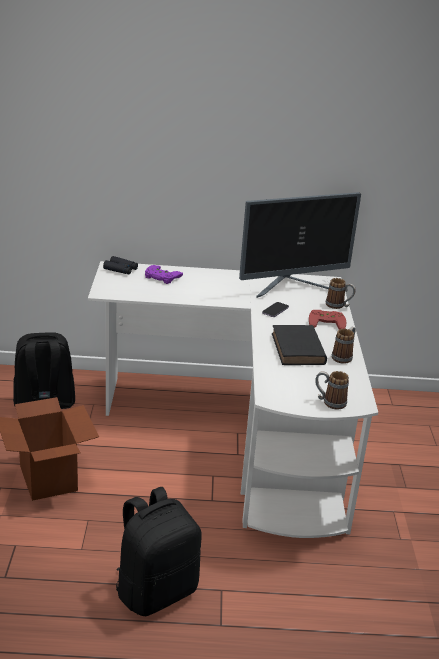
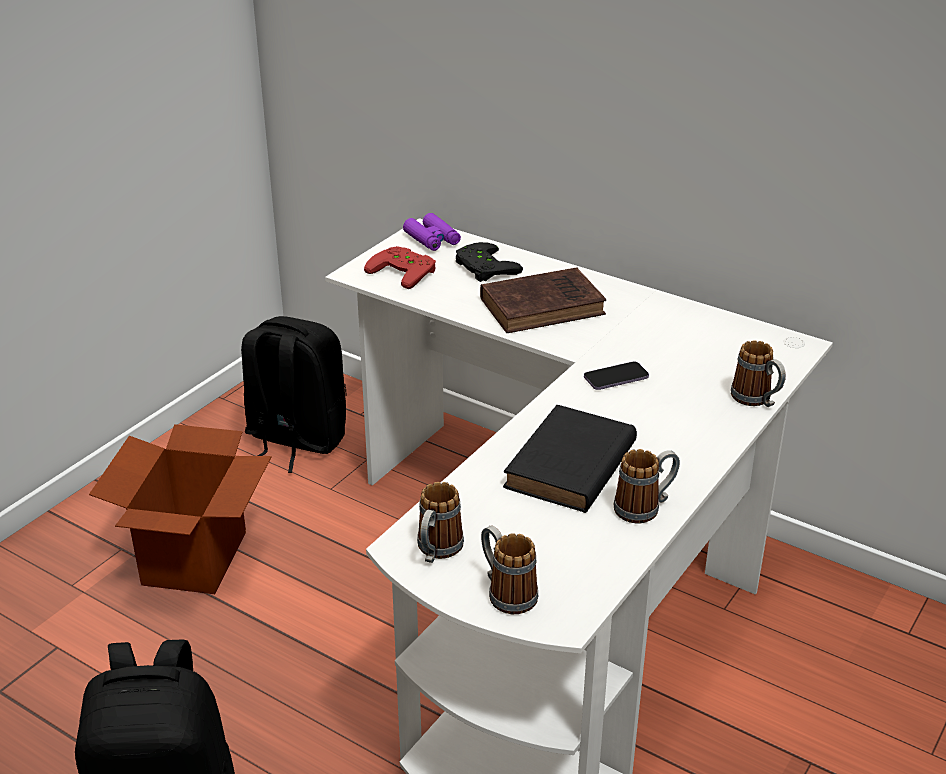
camera: 35 degrees right, 5 degrees up
(120, 269) = (432, 239): black binoculars -> purple binoculars
(161, 277) = (482, 267): purple game controller -> black game controller
(210, 288) = (545, 306): none -> brown book
(285, 396) = (436, 551): none -> mug
(292, 286) = (704, 338): monitor -> none
(326, 322) = (692, 427): red game controller -> red game controller (405, 271)

